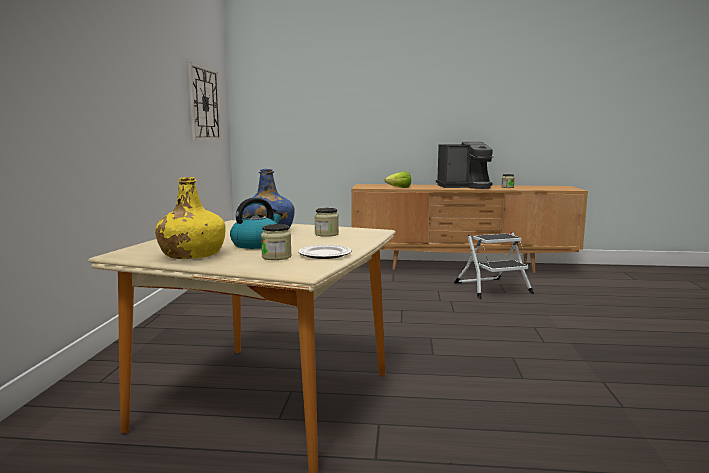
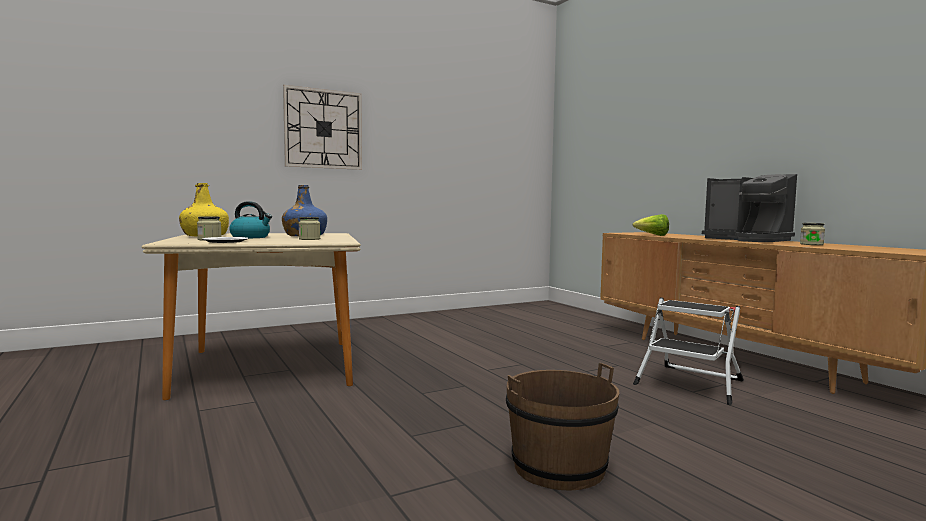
camera: 55 degrees right, 5 degrees down
(204, 104) = (496, 148): wall clock -> wall clock (323, 129)
(599, 353) = (558, 467): none -> brown bucket

